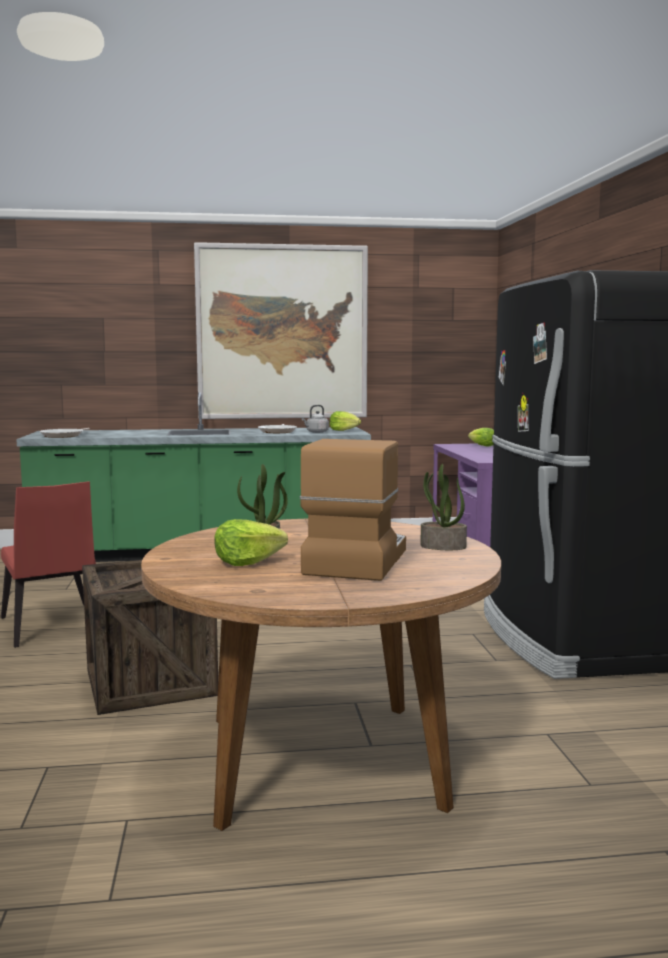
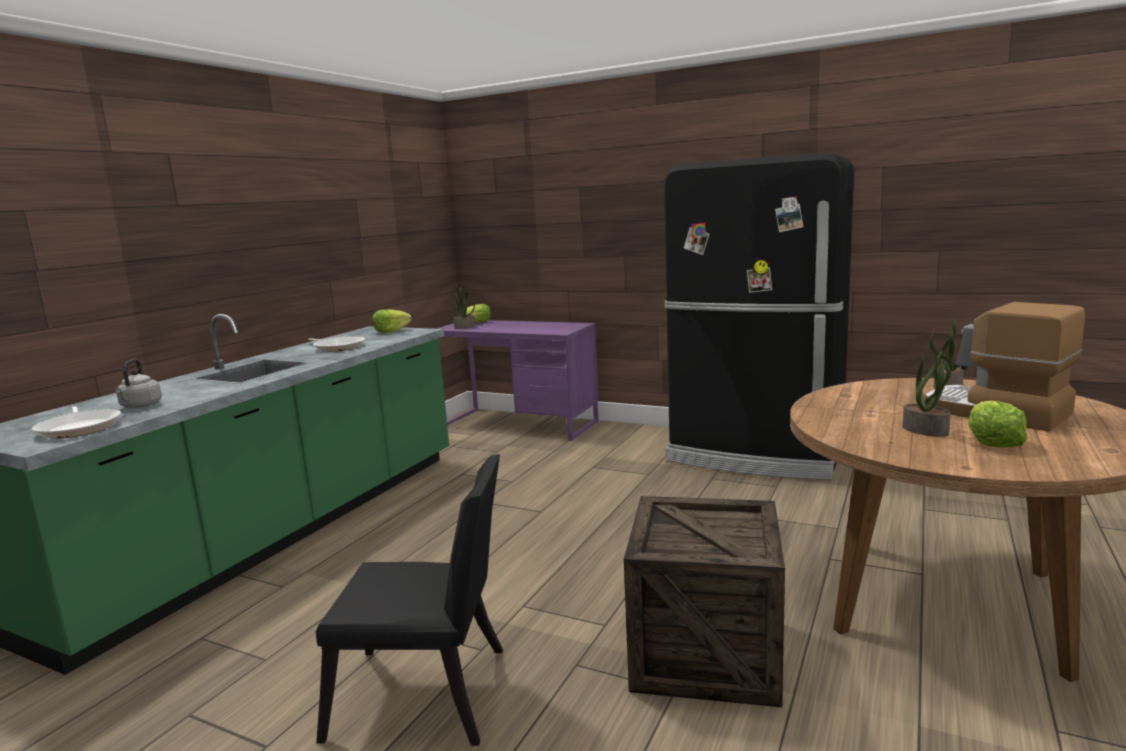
camera: 55 degrees left, 5 degrees up
(53, 627) = (430, 696): red chair -> black chair
(282, 332) = (282, 220): picture -> none
(316, 432) = (382, 338): grey kettle -> grey kettle (140, 406)
(458, 446) = (464, 327): none -> potted plant

